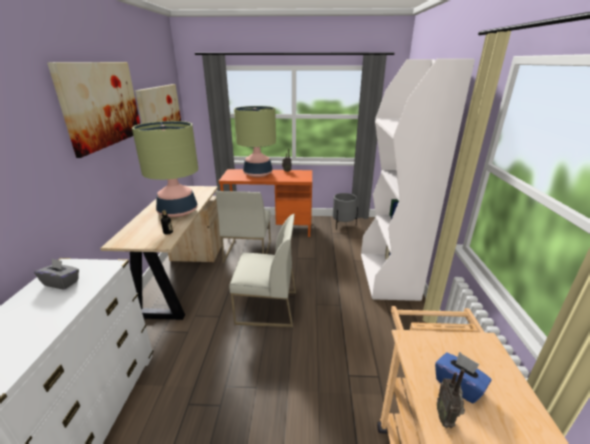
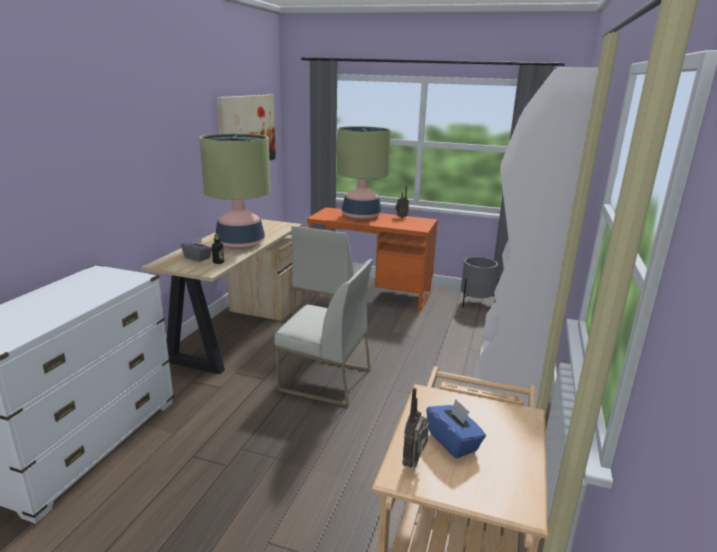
camera: 15 degrees right, 5 degrees down
(62, 283) = (87, 284): grey tissue box -> grey tissue box (197, 258)
(102, 104) = (172, 109): picture -> none

